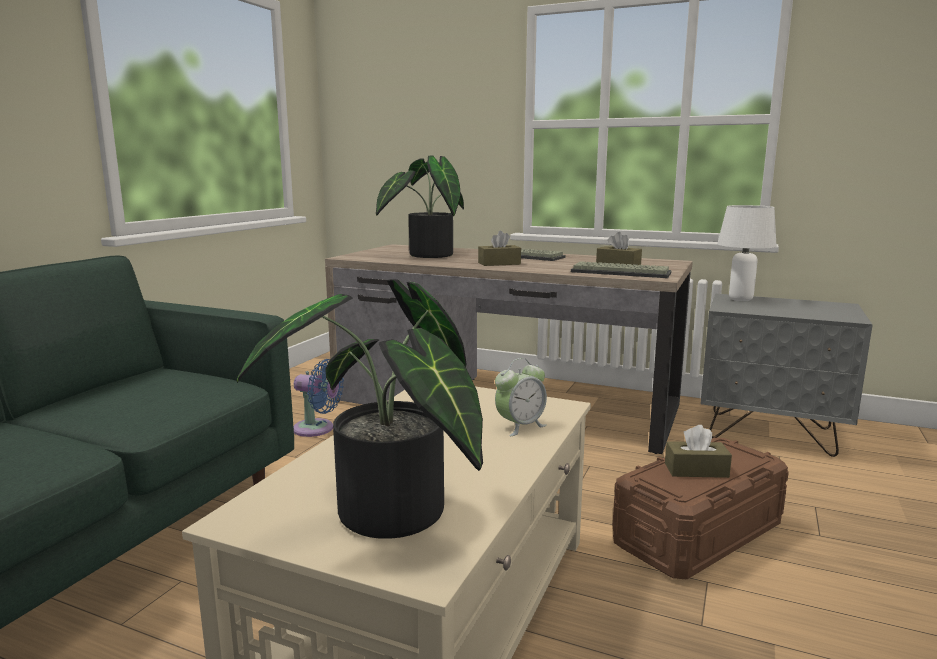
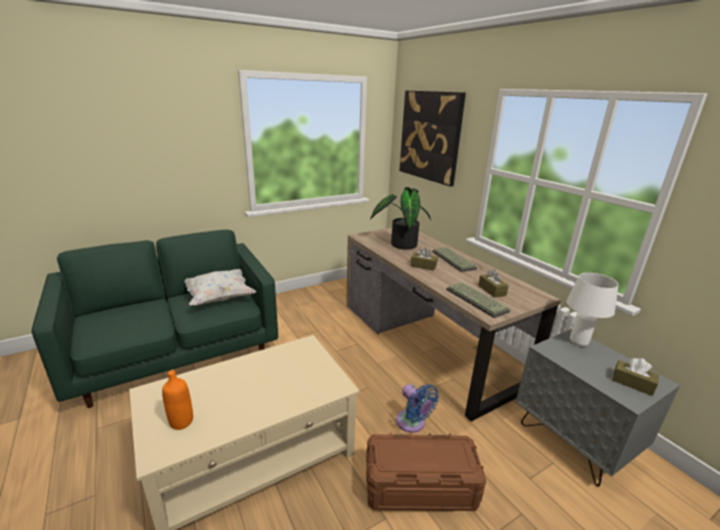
camera: 35 degrees right, 10 degrees up
(153, 390) = (219, 298): none -> white pillow
(317, 429) = (321, 323): blue fan -> blue fan (412, 423)
(391, 519) = (181, 422): potted plant -> orange bottle
(407, 95) = (430, 136): none -> picture
(520, 426) = (302, 391): alarm clock -> none
(696, 470) = (416, 454): brown tissue box -> brown tissue box (632, 383)

